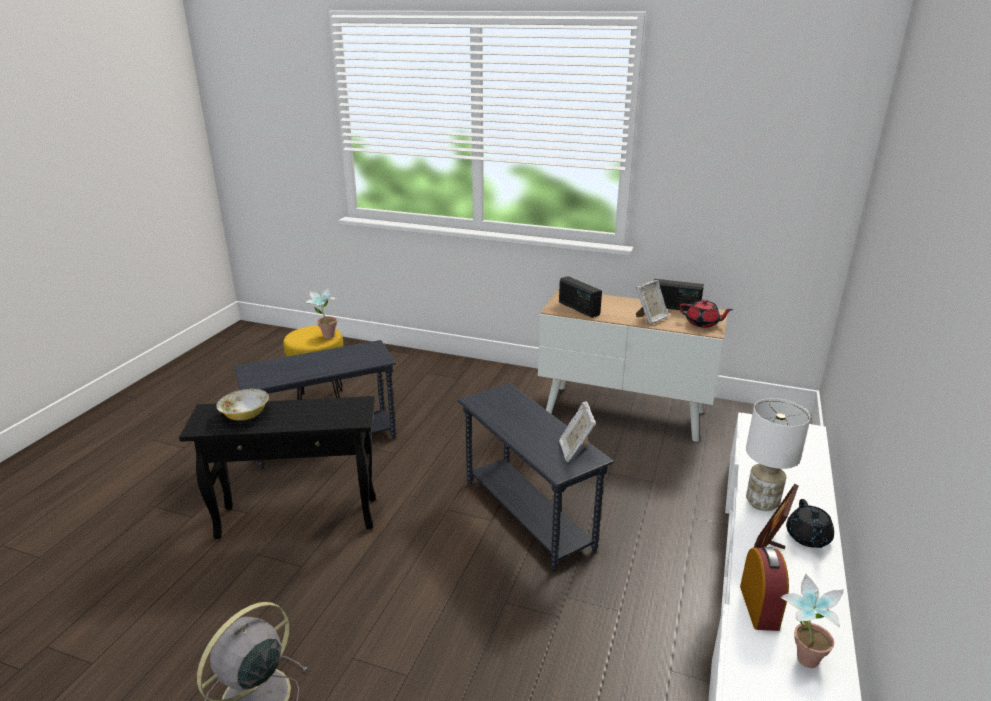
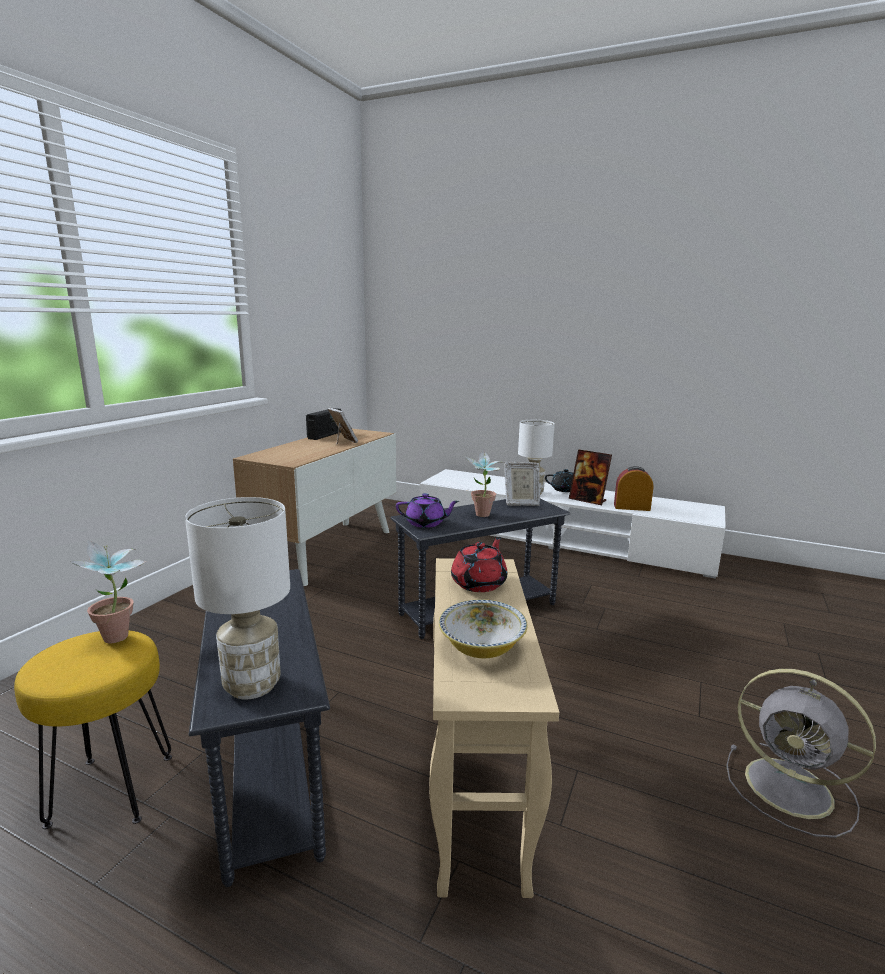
camera: 85 degrees left, 10 degrees down
(262, 371) = (253, 685): none -> white table lamp
(298, 517) = (475, 785): black side table -> beige side table
(493, 399) = (426, 523): none -> purple teapot
(578, 308) = (298, 456): radio -> none
(702, 323) = (364, 433): red teapot -> red teapot (479, 583)
(799, 660) = (667, 506): potted plant -> potted plant (482, 516)

